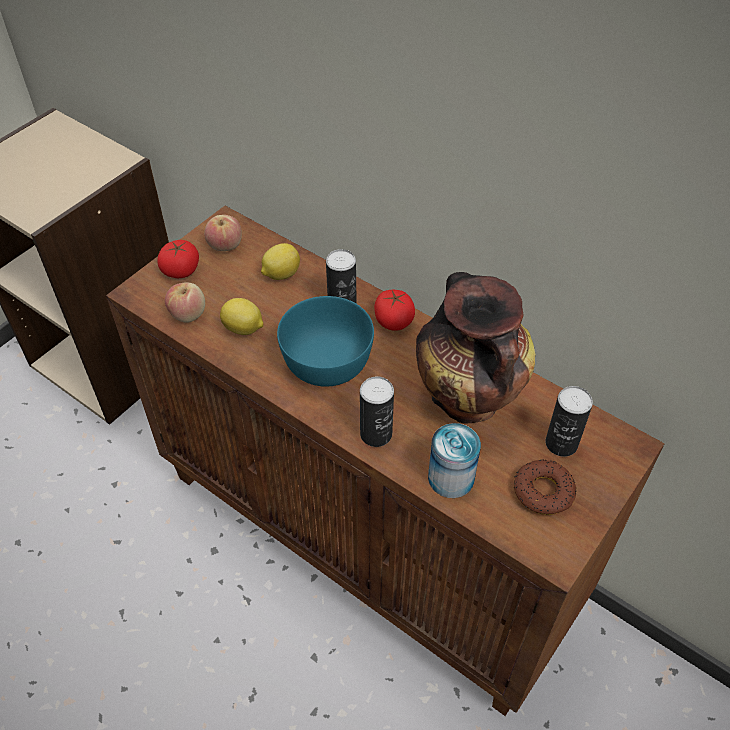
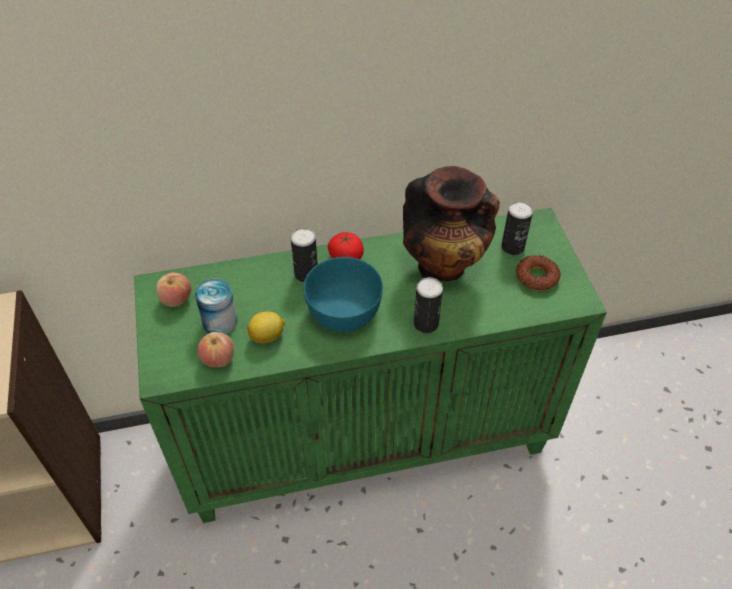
camera: 50 degrees left, 0 degrees up
(181, 270) = (169, 338): tomato -> none
(281, 274) = (240, 286): lemon -> none
(369, 540) = (367, 438): brown cabinet -> green cabinet
(451, 478) = (490, 310): can -> can (220, 321)

